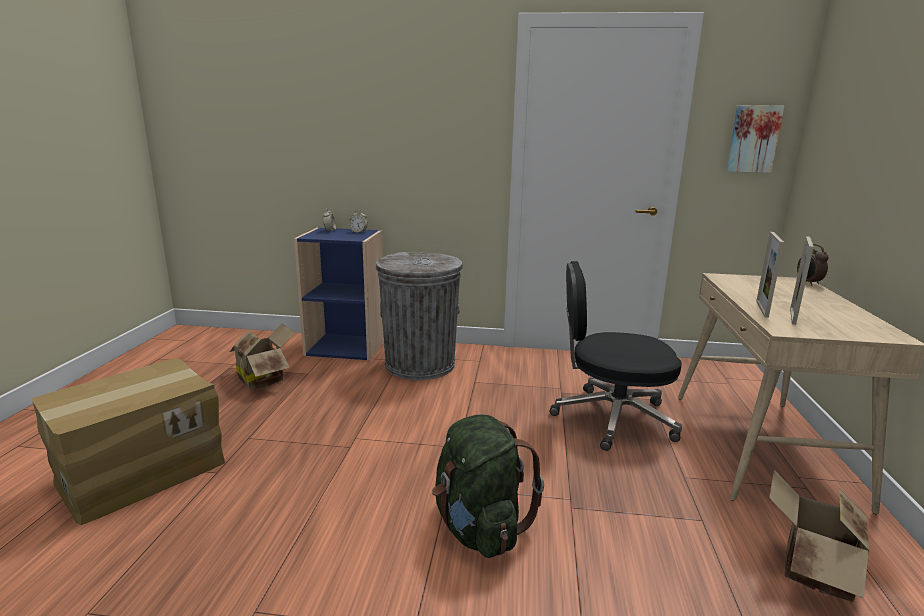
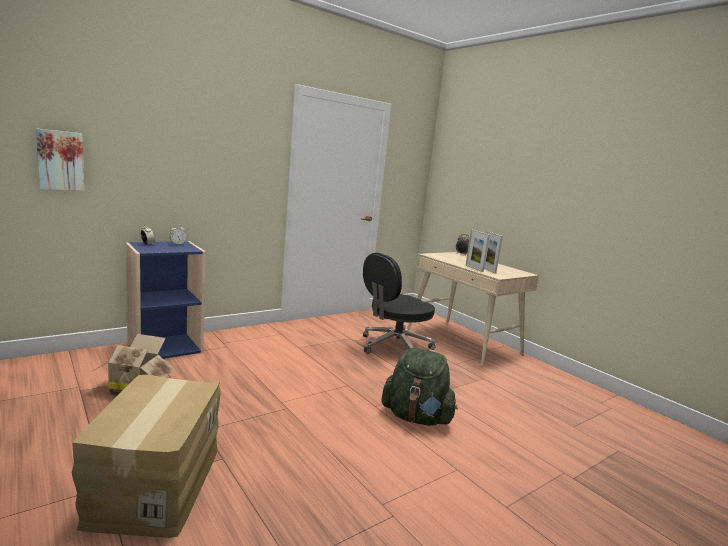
camera: 45 degrees left, 5 degrees down
(420, 365) = (246, 346): grey trash can -> none
(753, 139) = (411, 177): picture -> picture (60, 160)
(810, 571) = (531, 382): cardboard box -> none

